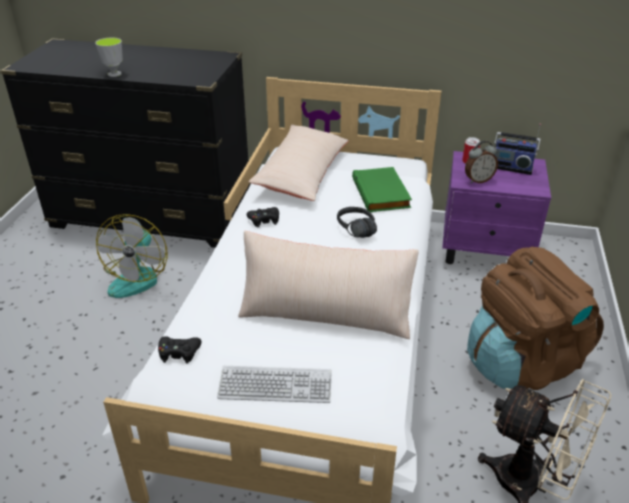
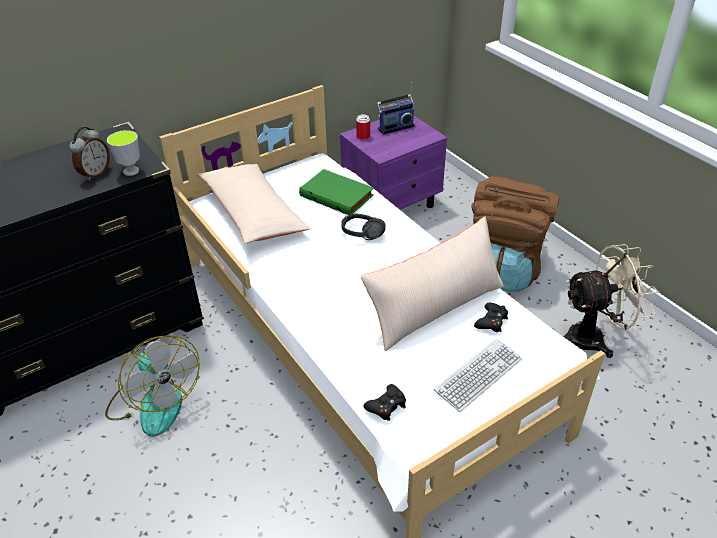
camera: 45 degrees left, 5 degrees up
(114, 74) = (40, 203): cup -> cup (131, 171)
(264, 220) = (286, 269): black game controller -> black game controller (491, 321)
(478, 180) = (388, 148): alarm clock -> alarm clock (95, 173)

